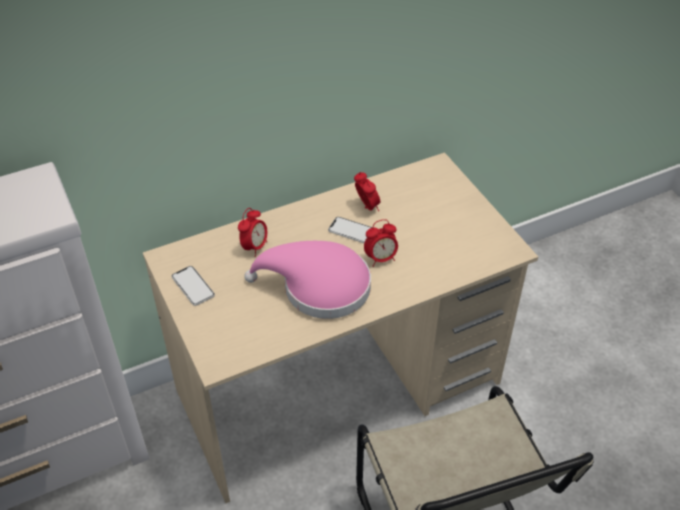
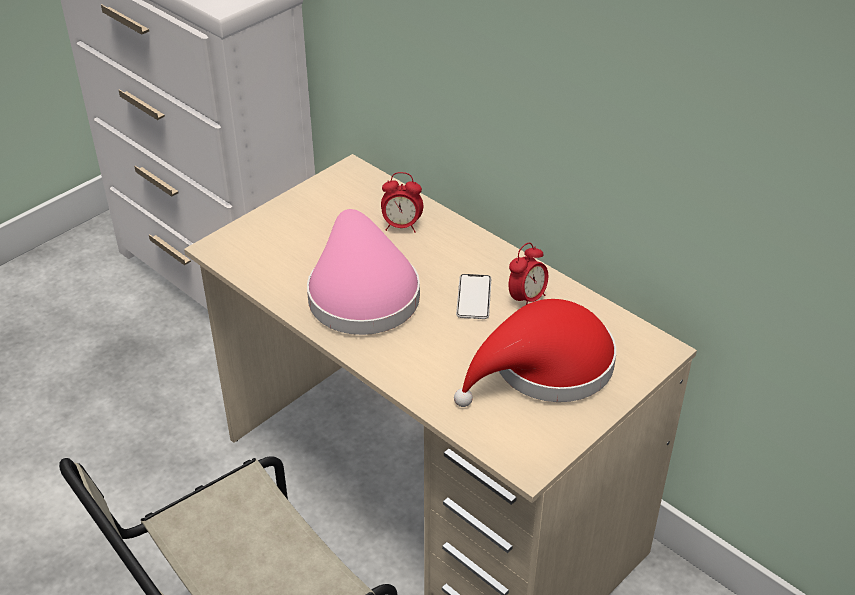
camera: 70 degrees right, 5 degrees down
(193, 286) = (318, 200): phone -> none
(381, 258) = (438, 333): alarm clock -> none
(434, 218) = (544, 367): none -> red hat

